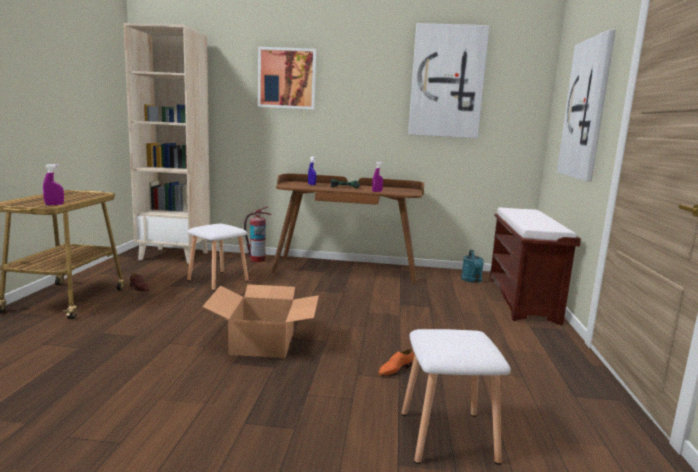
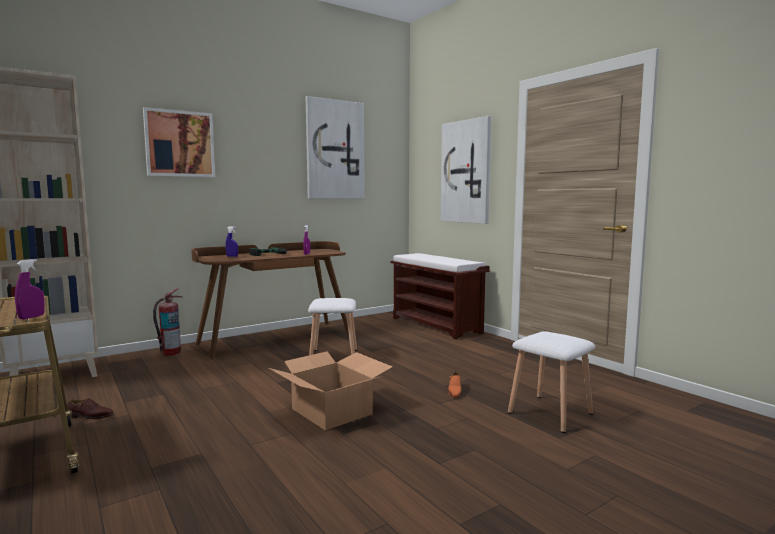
camera: 40 degrees left, 5 degrees down
(217, 280) = (170, 381): white stool -> white stool (332, 356)
(472, 280) = (384, 321): turquoise watering can -> none

